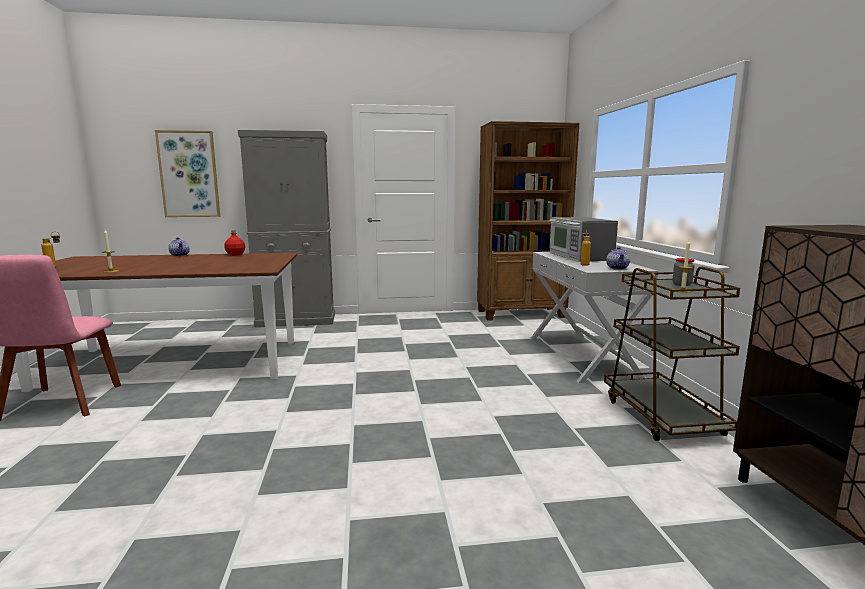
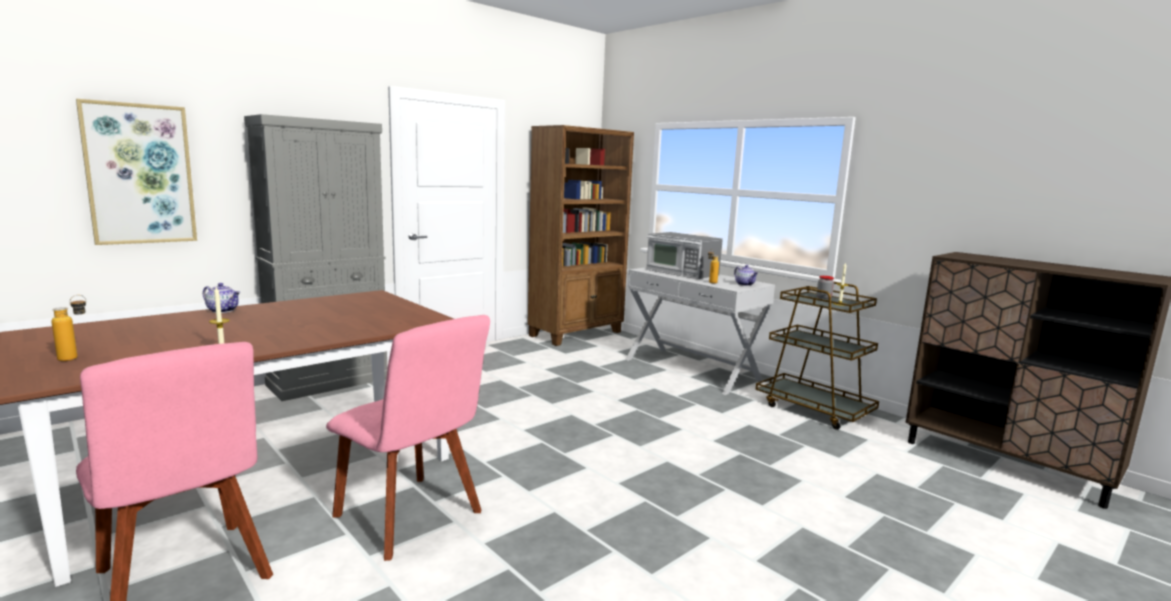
camera: 35 degrees left, 0 degrees up
(196, 407) = (412, 517): none -> pink chair
(235, 254) = (308, 301): red bottle -> none

